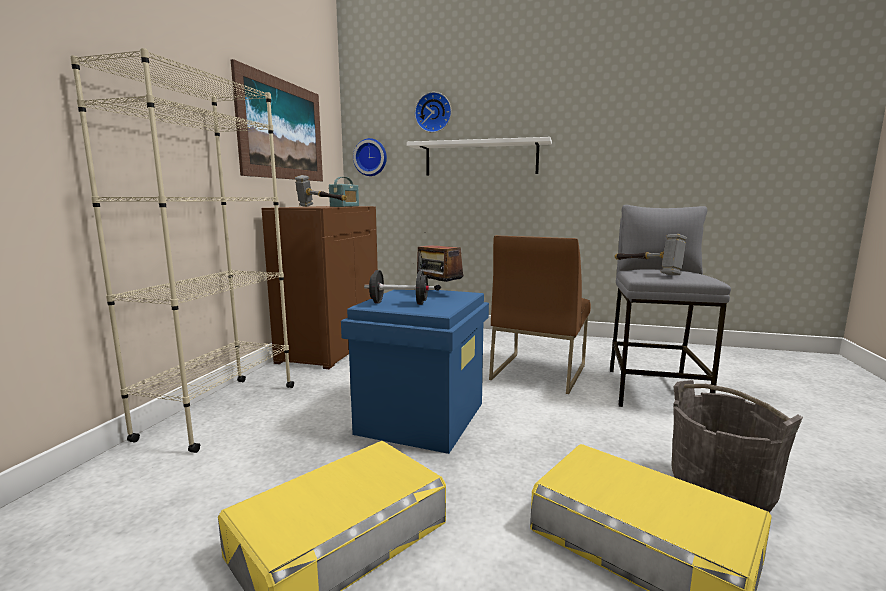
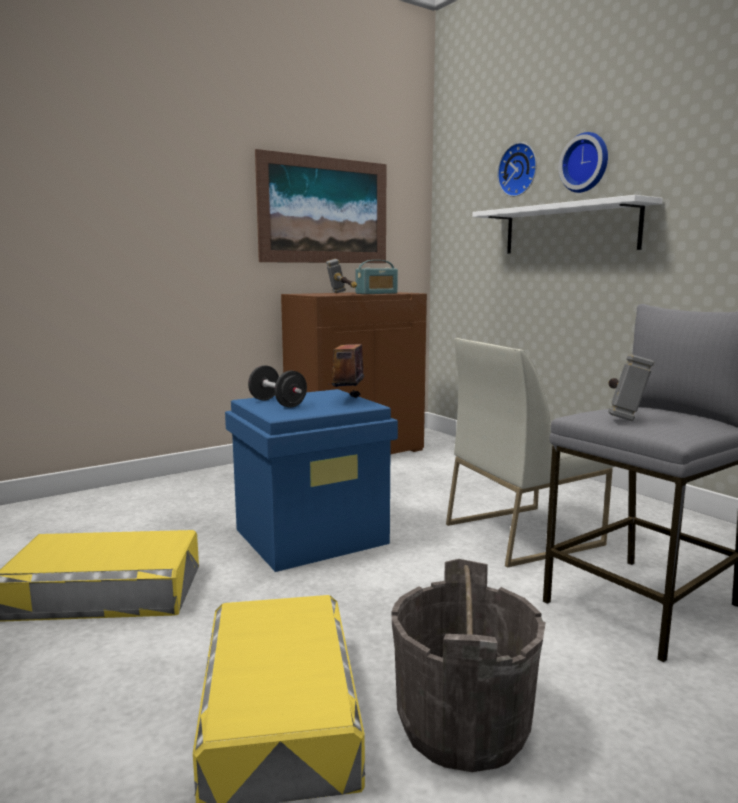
camera: 40 degrees right, 0 degrees up
(220, 411) = (188, 483): beige bookcase -> none
(371, 157) = (455, 232): wall clock -> wall clock (586, 163)
(538, 372) = (523, 533): brown chair -> white chair

